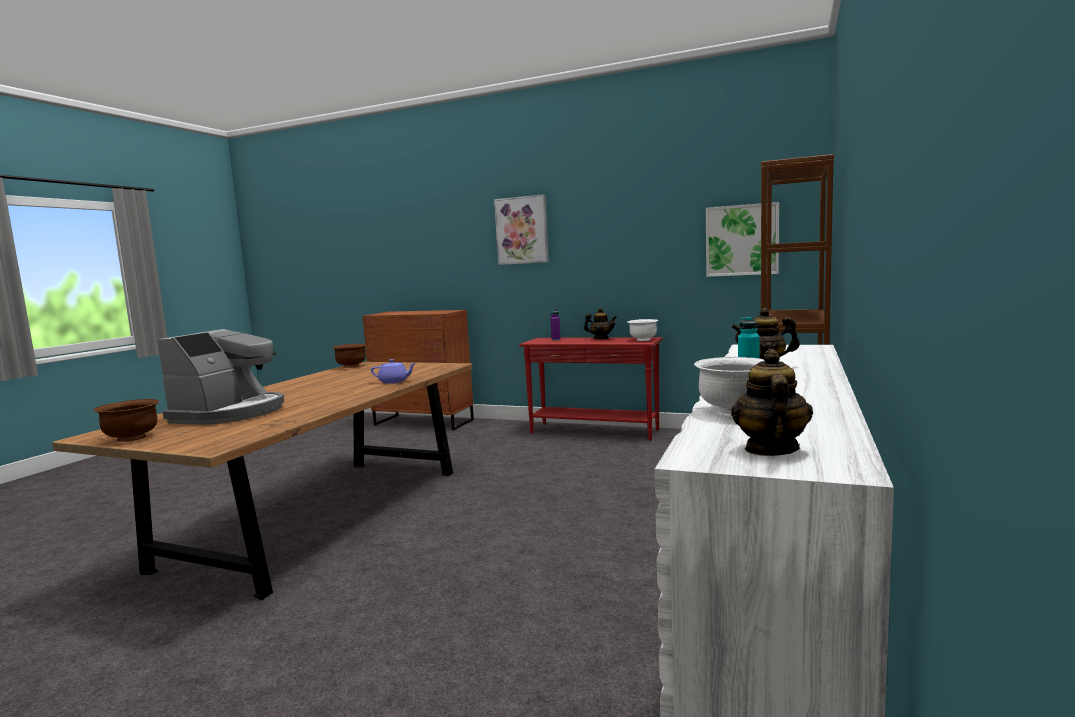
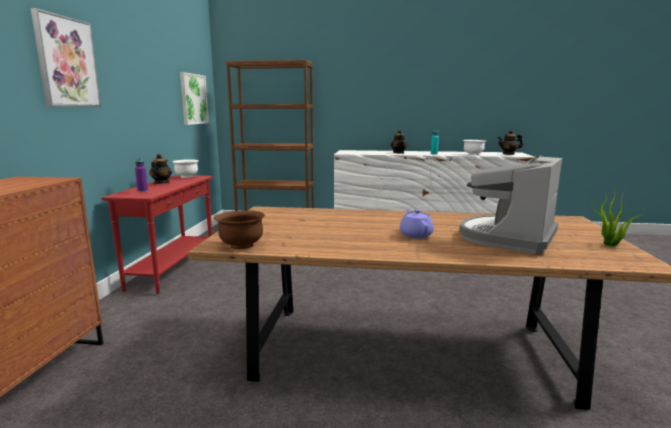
camera: 105 degrees left, 5 degrees up
(132, 438) = (610, 245): brown bowl -> potted plant
(230, 413) = (508, 237): coffee machine -> coffee machine turned 60 degrees counterclockwise
(394, 382) = (351, 214): purple teapot -> purple teapot (415, 235)

